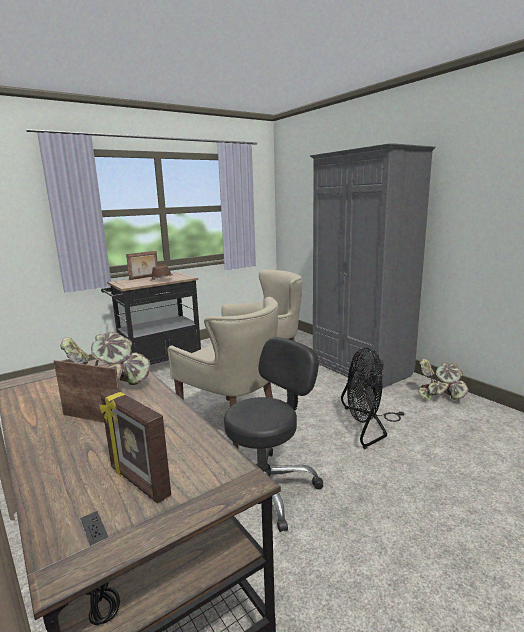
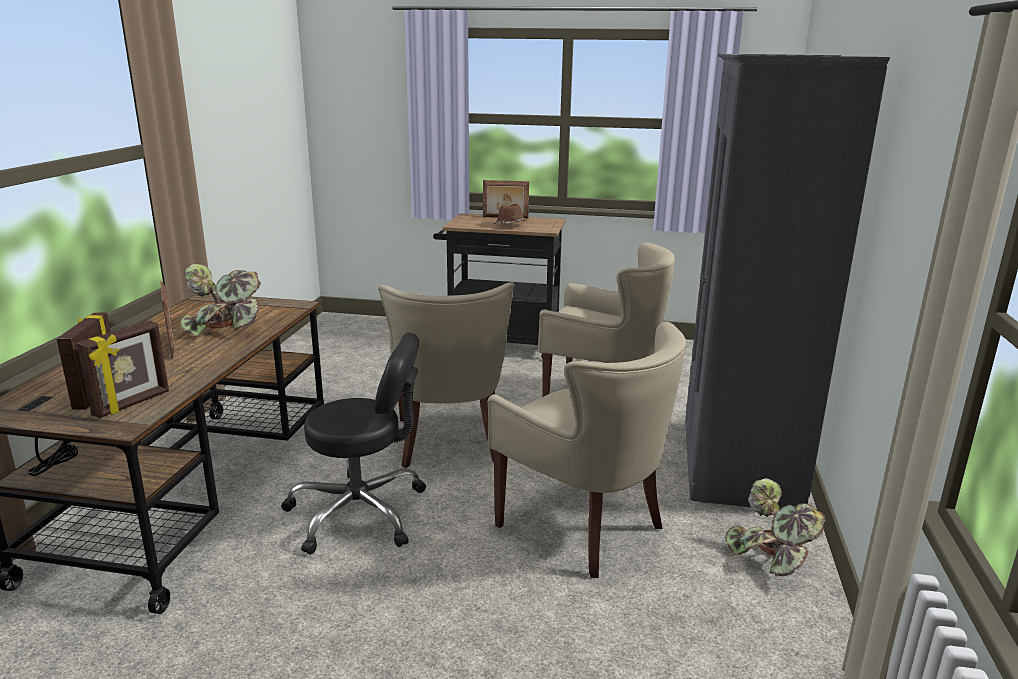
camera: 45 degrees right, 5 degrees up
(196, 467) = (132, 404): none -> picture frame
(368, 424) = (583, 528): black fan -> beige armchair

